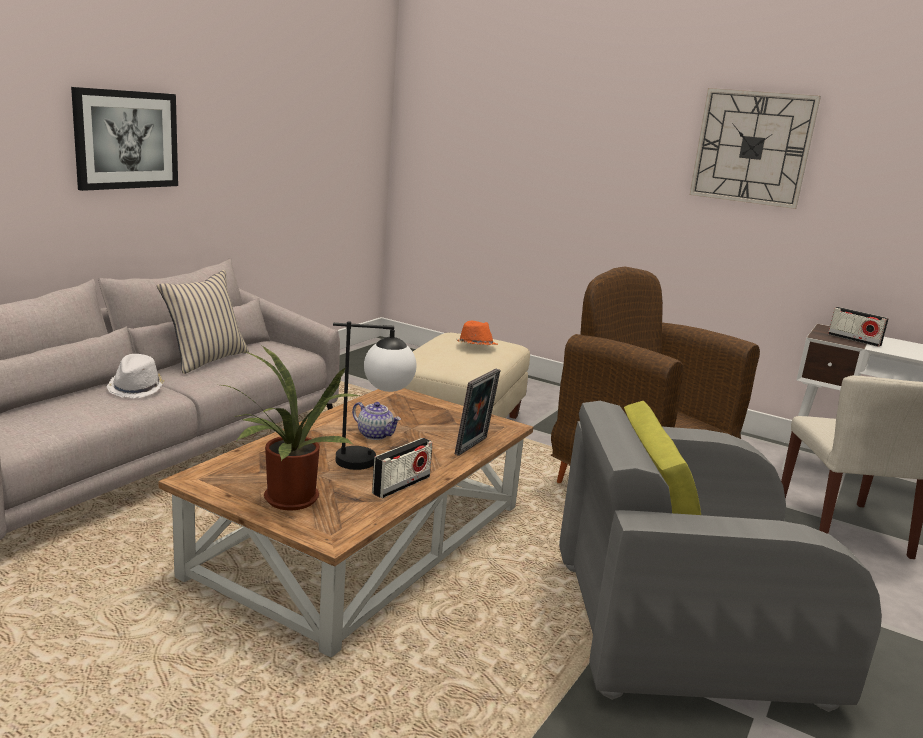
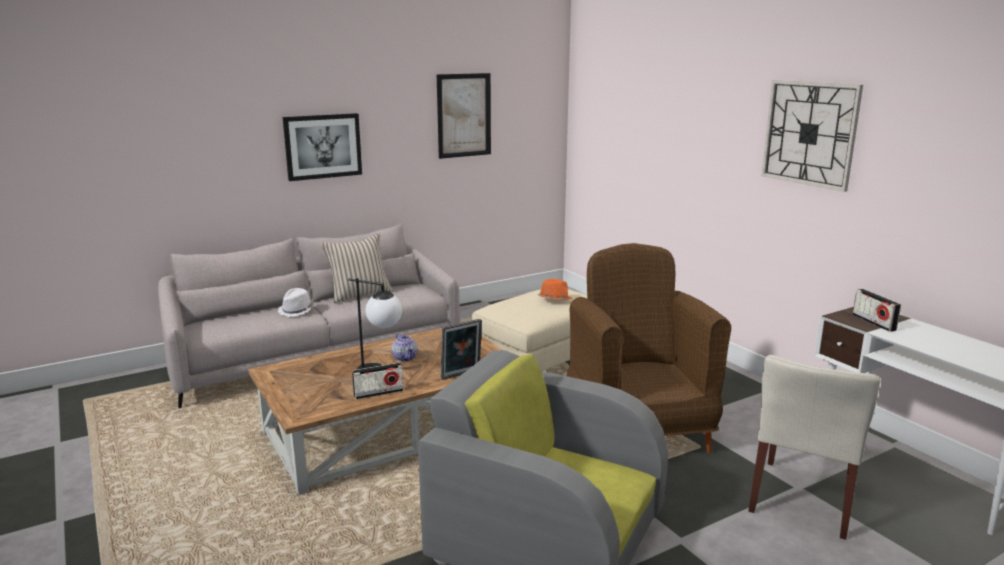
camera: 30 degrees right, 0 degrees up
(287, 502) = (299, 392): potted plant -> none
(293, 113) = (464, 115): none -> picture

